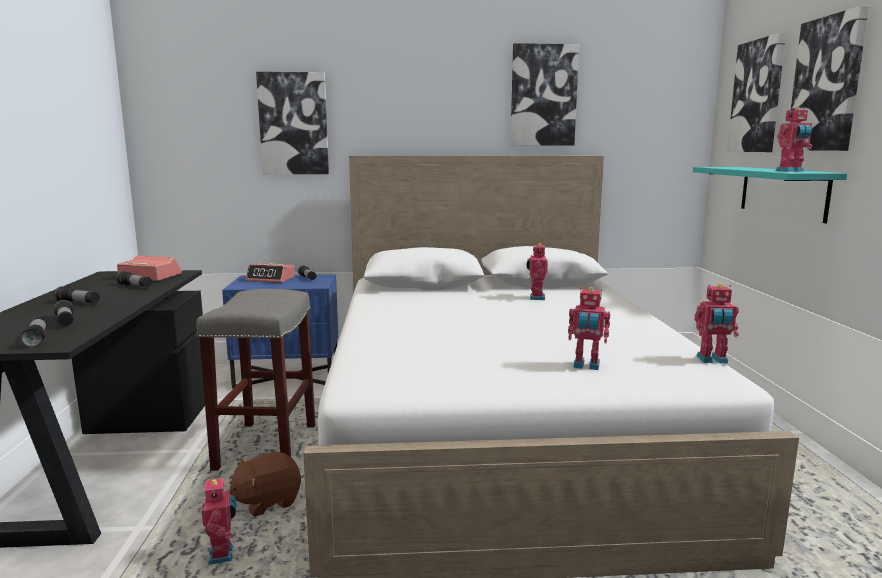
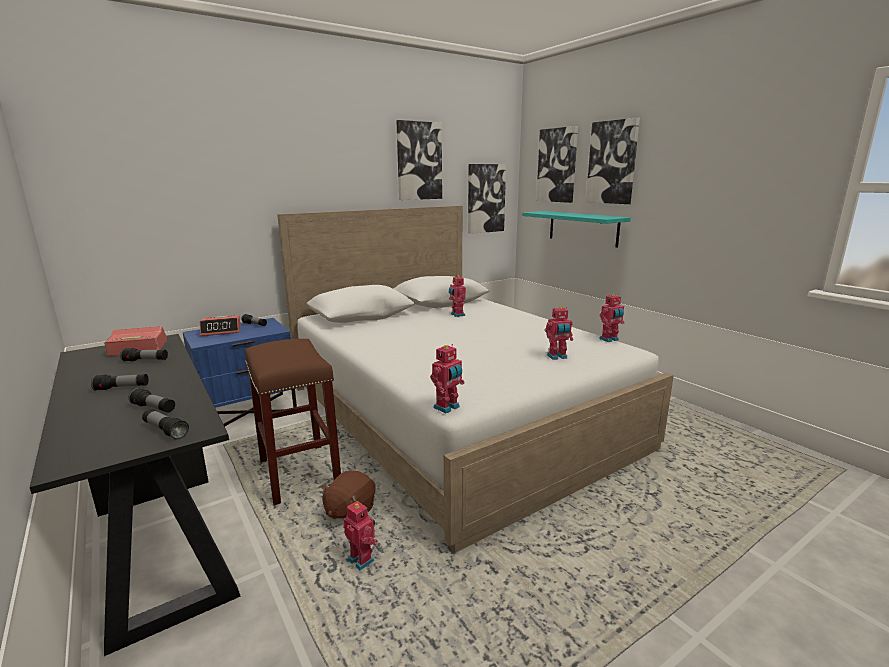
camera: 30 degrees left, 5 degrees up
(267, 447) = (300, 473): grey stool -> brown stool
(293, 124) = (220, 186): picture -> picture (485, 198)
(791, 171) = (599, 216): toy robot -> toy robot (447, 408)

